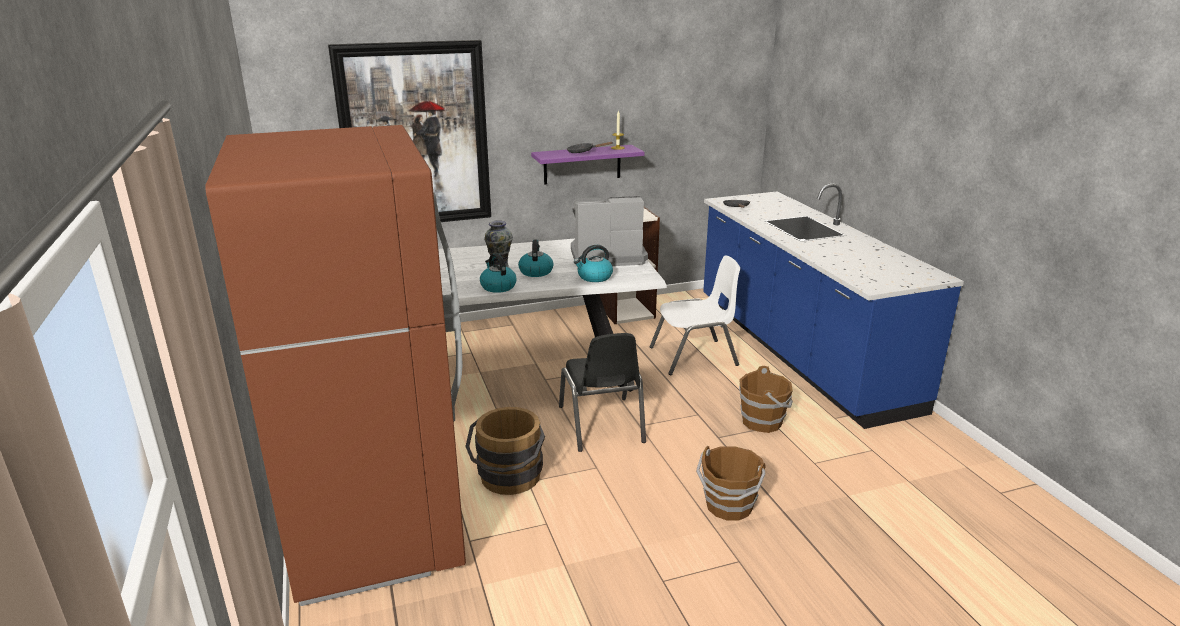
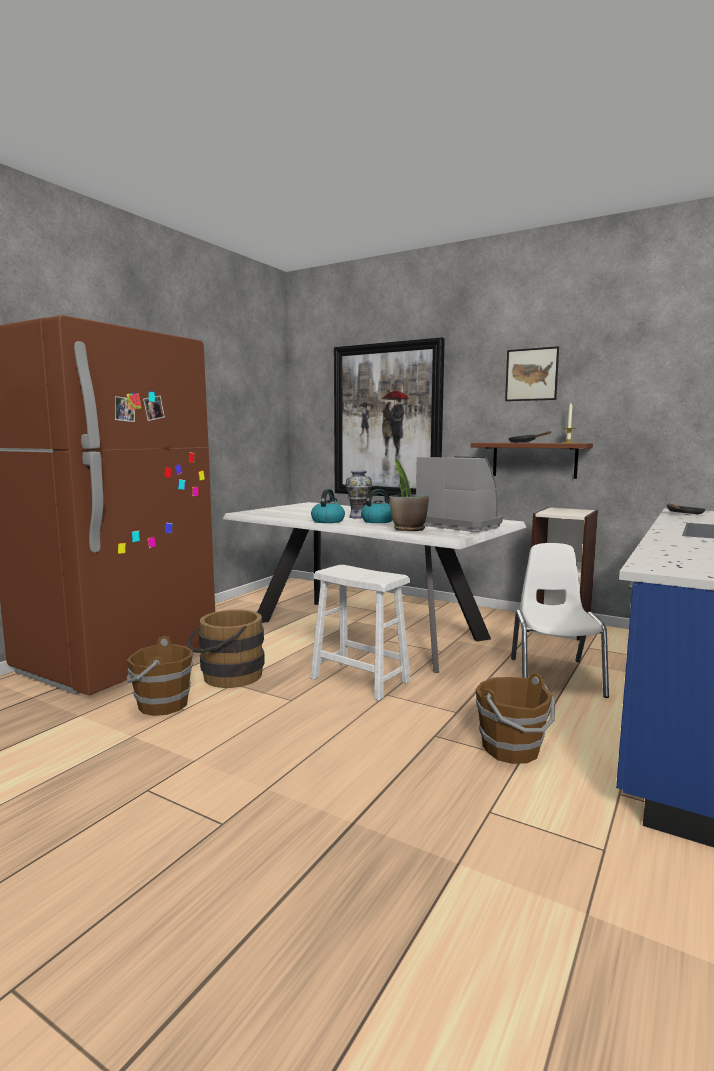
camera: 50 degrees right, 15 degrees down
(575, 81) = (531, 374): none -> picture
(582, 164) = (534, 460): purple shelf -> brown shelf
(594, 277) = (408, 529): kettle -> potted plant
(601, 424) = (360, 680): black chair -> white stool
(694, 357) = (555, 676): white chair -> white chair turned 120 degrees counterclockwise
(728, 506) = (316, 783): brown bucket -> brown bucket (161, 705)

